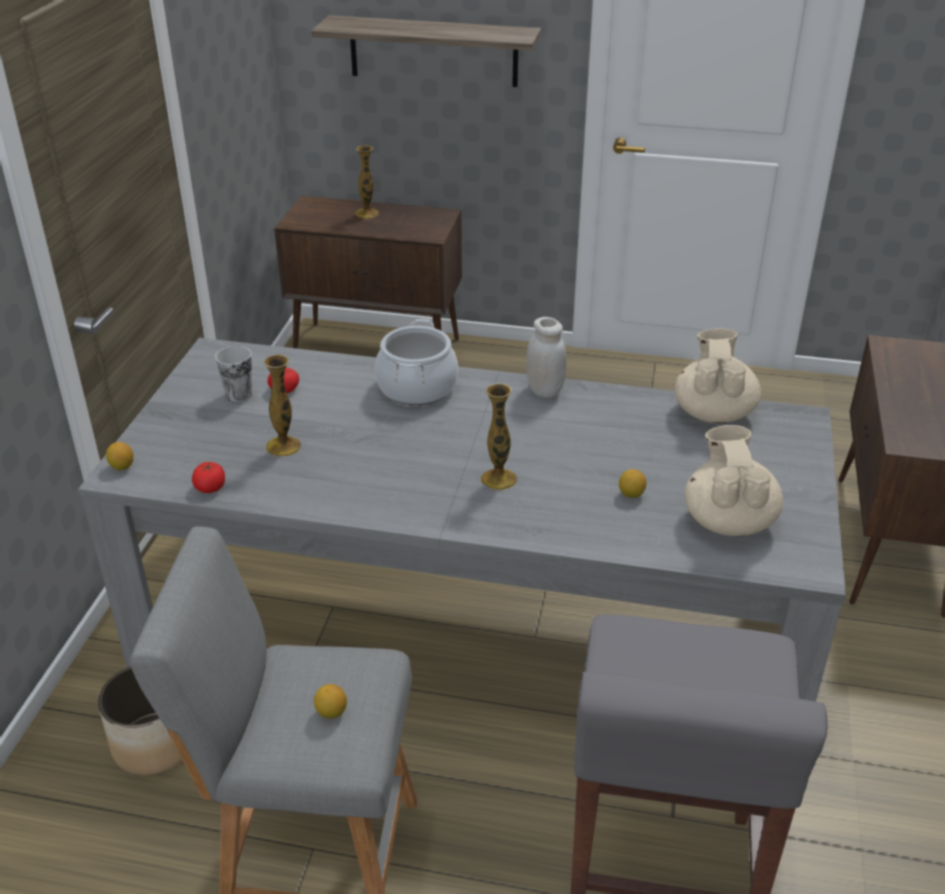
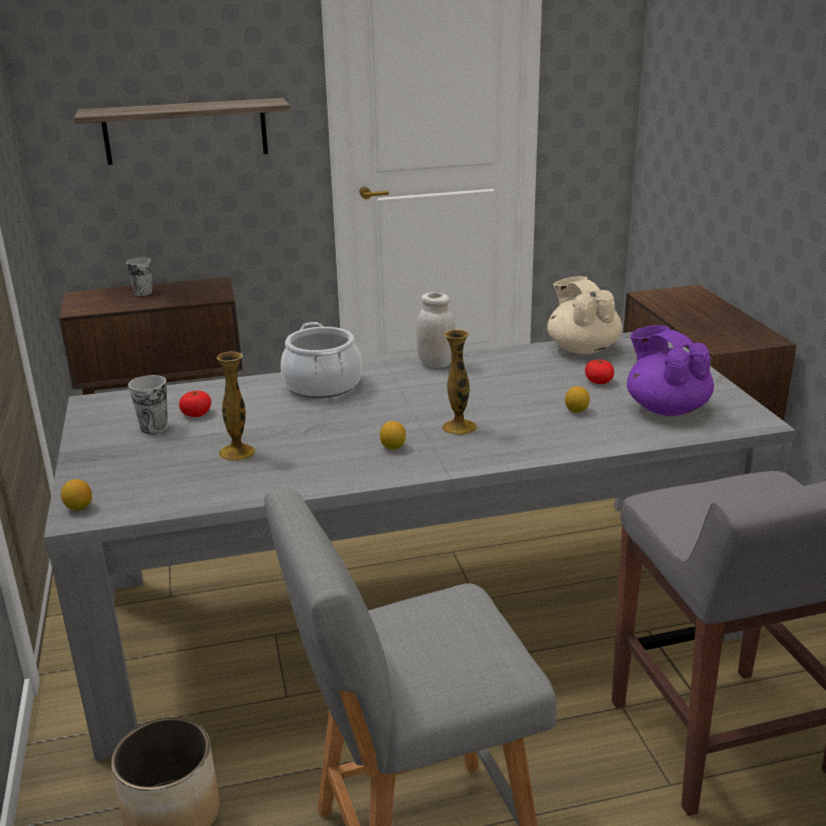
camera: 25 degrees left, 10 degrees down
(210, 487) = (192, 499): tomato -> tomato (598, 381)
(331, 712) = (461, 644): lemon -> lemon (393, 447)
(366, 213) = (143, 293): vase -> cup
(728, 520) = (666, 408): beige teapot -> purple teapot

